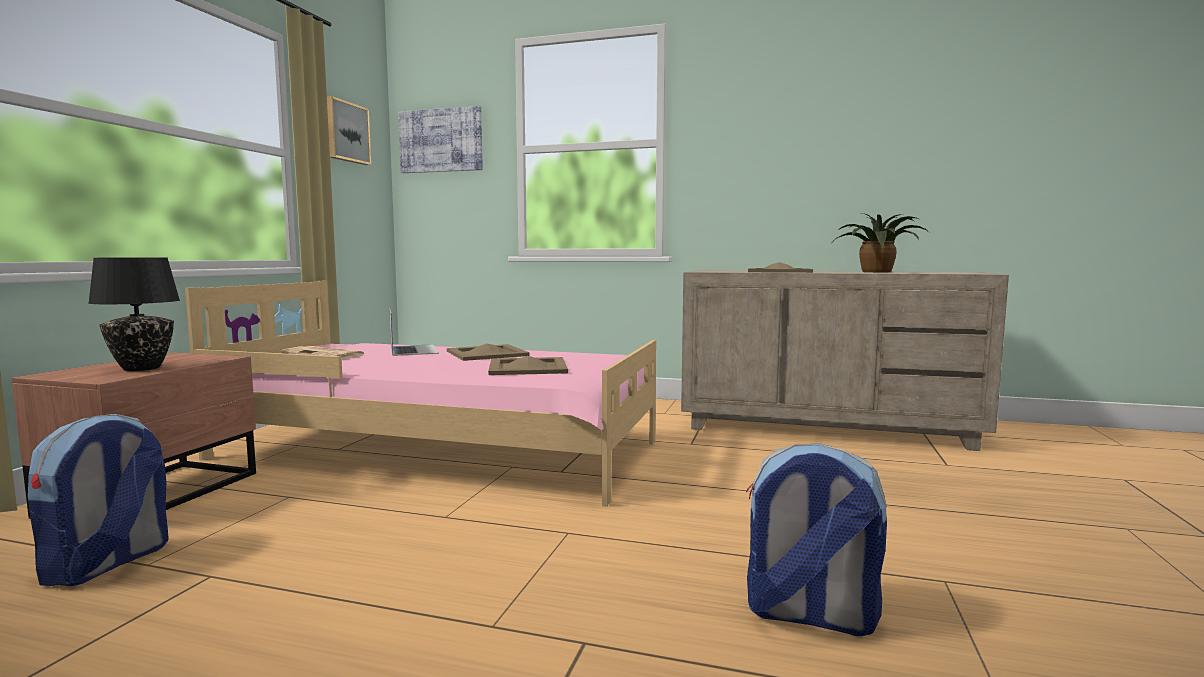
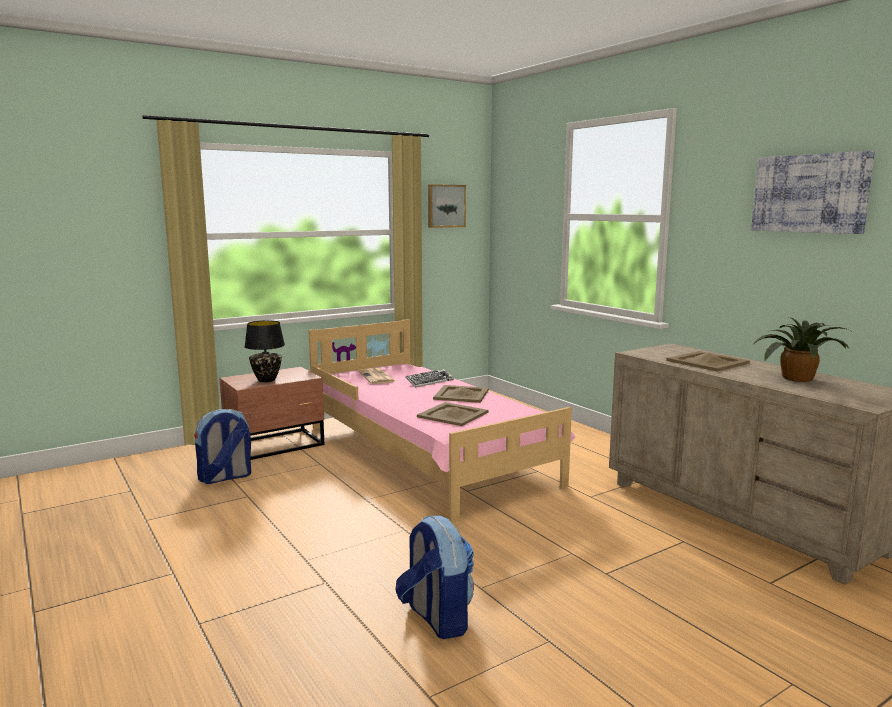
camera: 40 degrees right, 5 degrees up
(413, 350) = (429, 381): laptop -> keyboard
(441, 140) = (518, 205): picture -> picture (809, 193)

